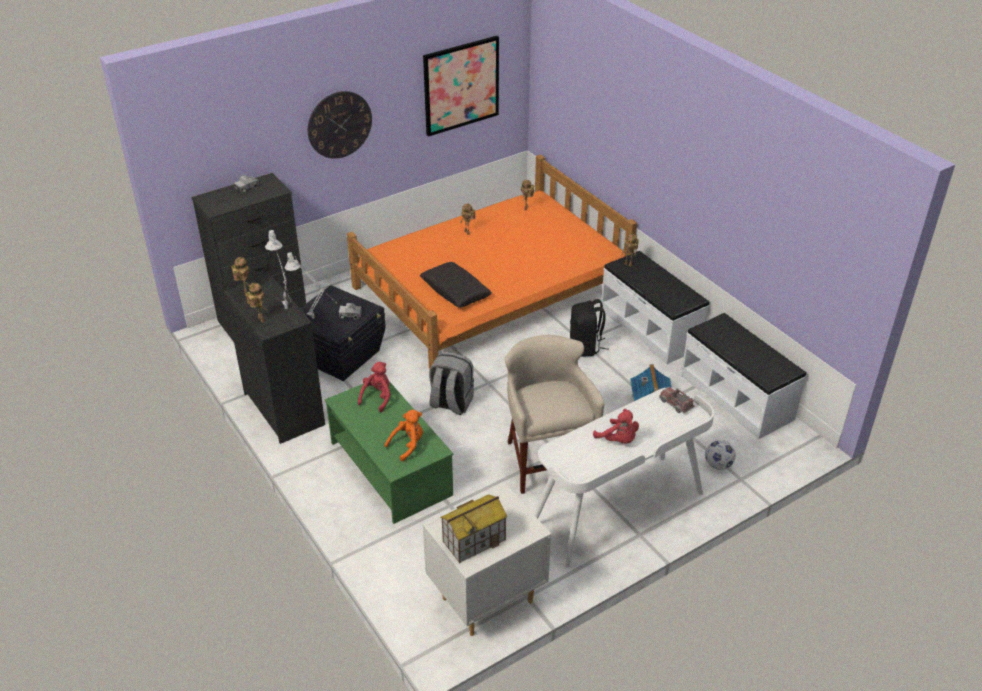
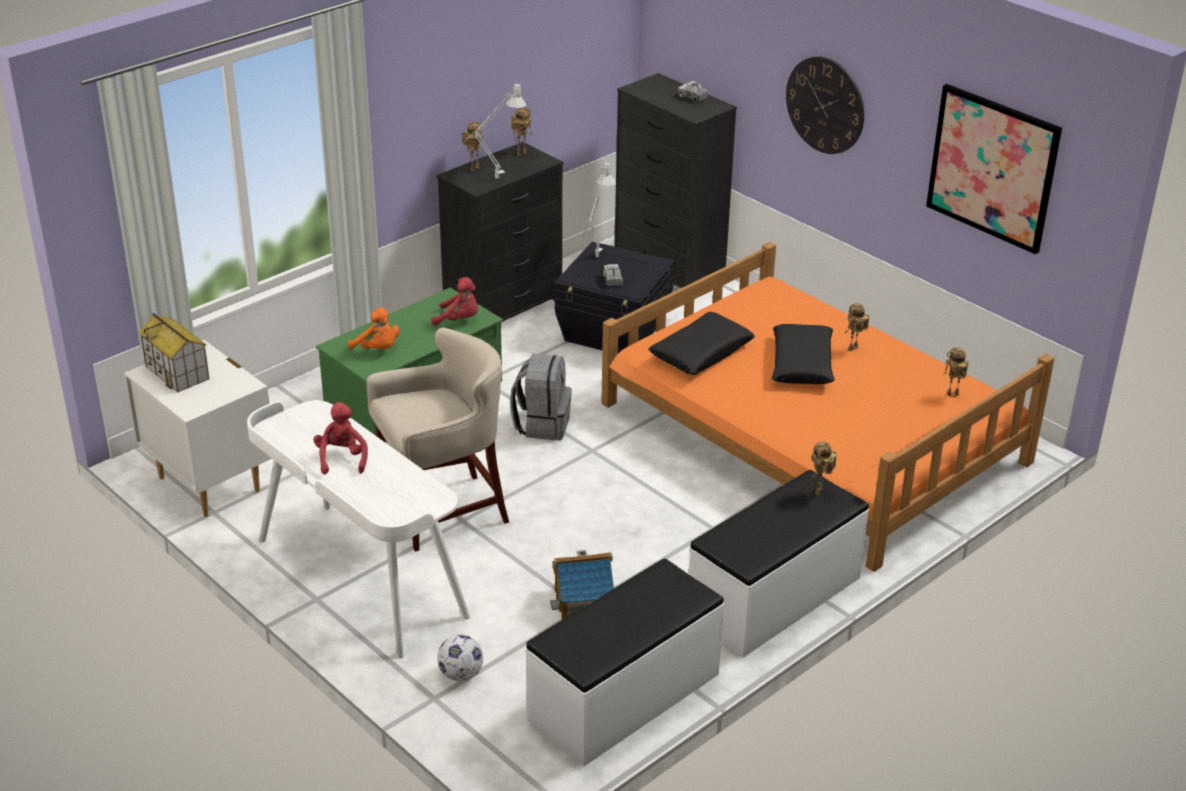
camera: 80 degrees right, 5 degrees down
(479, 254) = (802, 364): none -> black pillow
(586, 347) = (702, 532): black backpack -> none
(618, 440) = (342, 459): red plush toy -> red plush toy turned 135 degrees clockwise
(676, 404) = (421, 505): toy truck -> none

